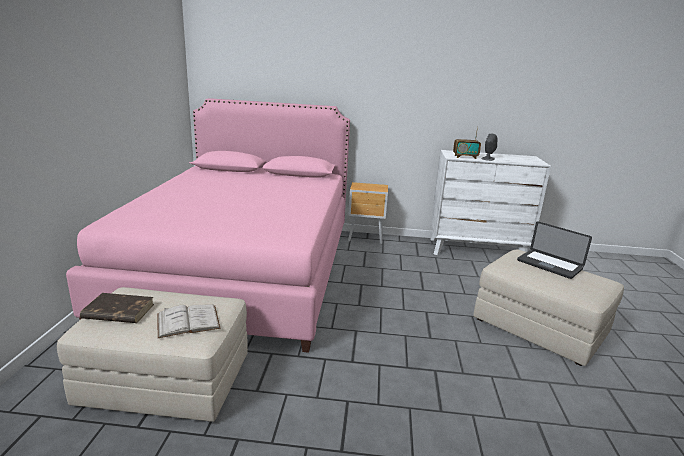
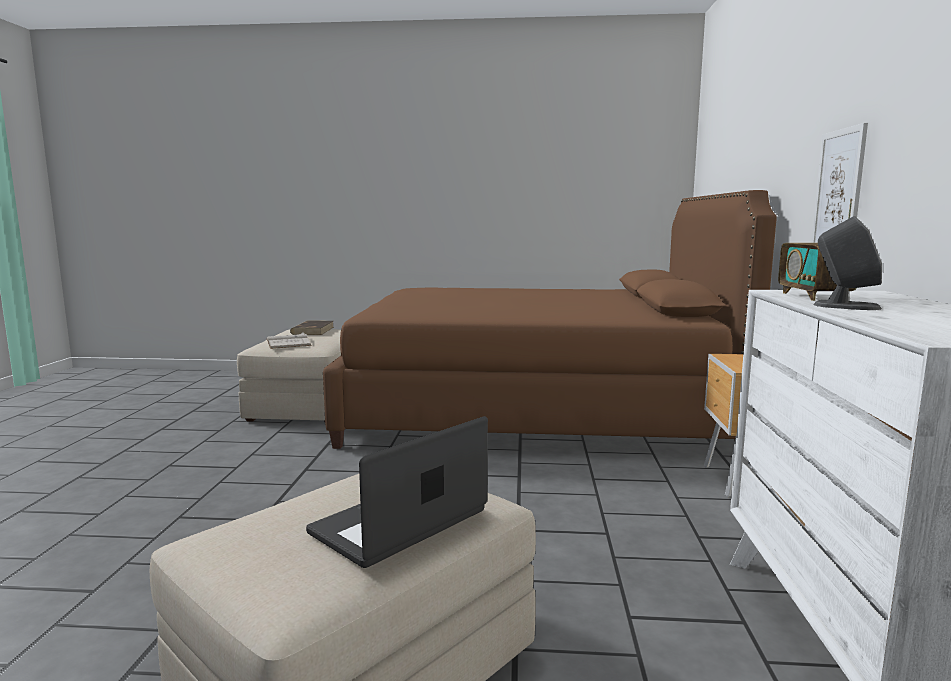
camera: 90 degrees right, 10 degrees down
(243, 269) = (533, 409): pink bed -> brown bed
(402, 113) = (838, 190): none -> picture

